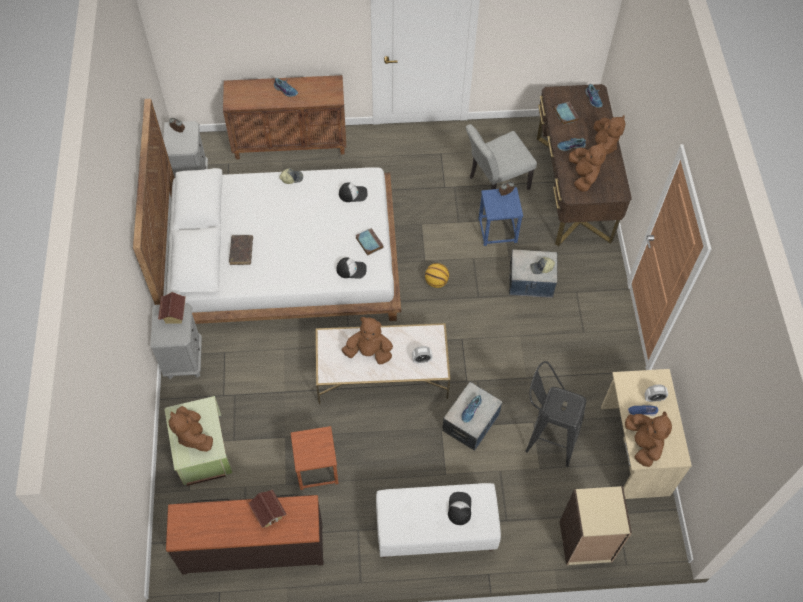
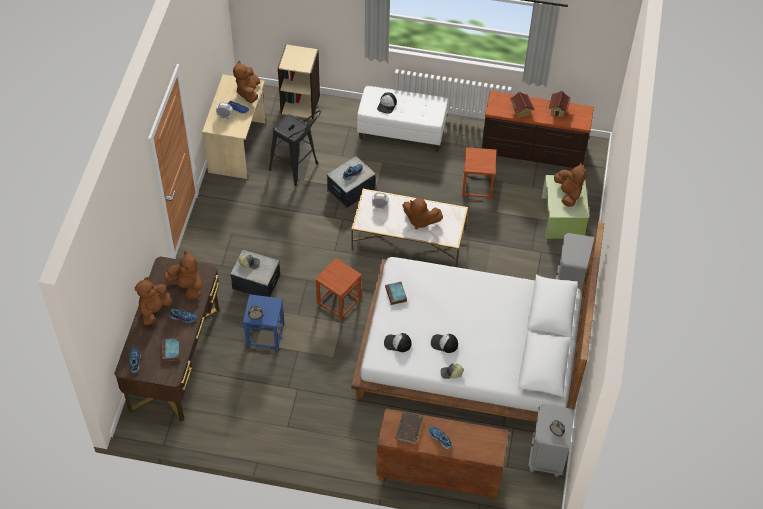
camera: 165 degrees left, 5 degrees down
(174, 314) = (575, 256): toy house -> toy house (558, 110)
(241, 252) = (510, 312): brown book -> brown book (409, 429)
(351, 269) = (418, 273): cap -> cap (444, 344)
(436, 282) = (338, 301): basketball -> brown stool
(495, 184) = (248, 380): grey chair -> none
(583, 176) = (187, 286): brown plush toy -> brown plush toy turned 120 degrees clockwise

